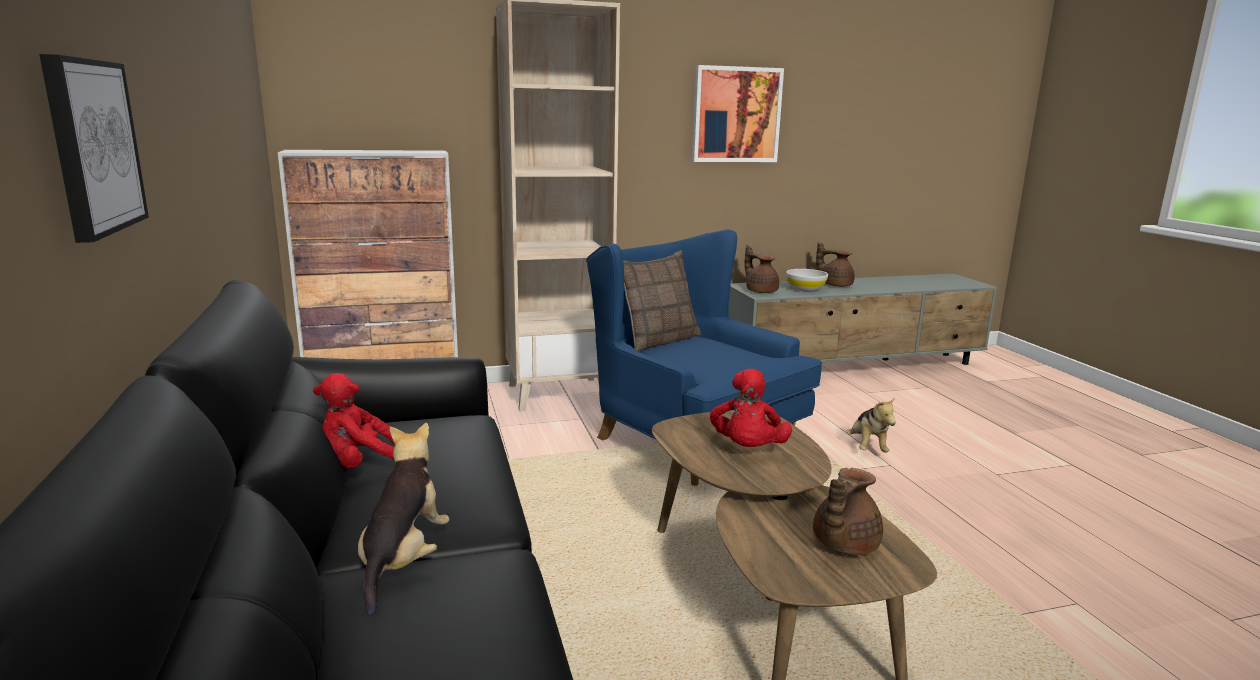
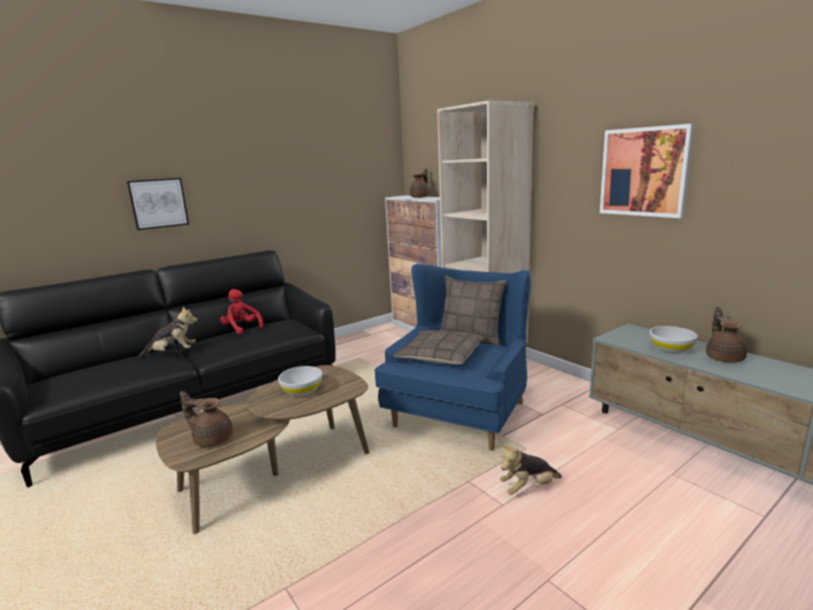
camera: 70 degrees right, 0 degrees up
(706, 361) = (440, 356): none -> pillow
(747, 449) = (302, 391): red plush toy -> white bowl
(760, 291) = (625, 336): brown teapot -> brown teapot (421, 197)

